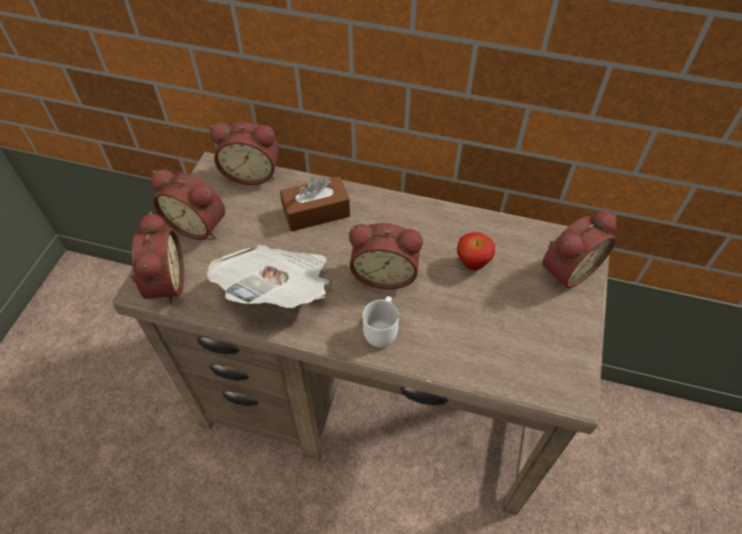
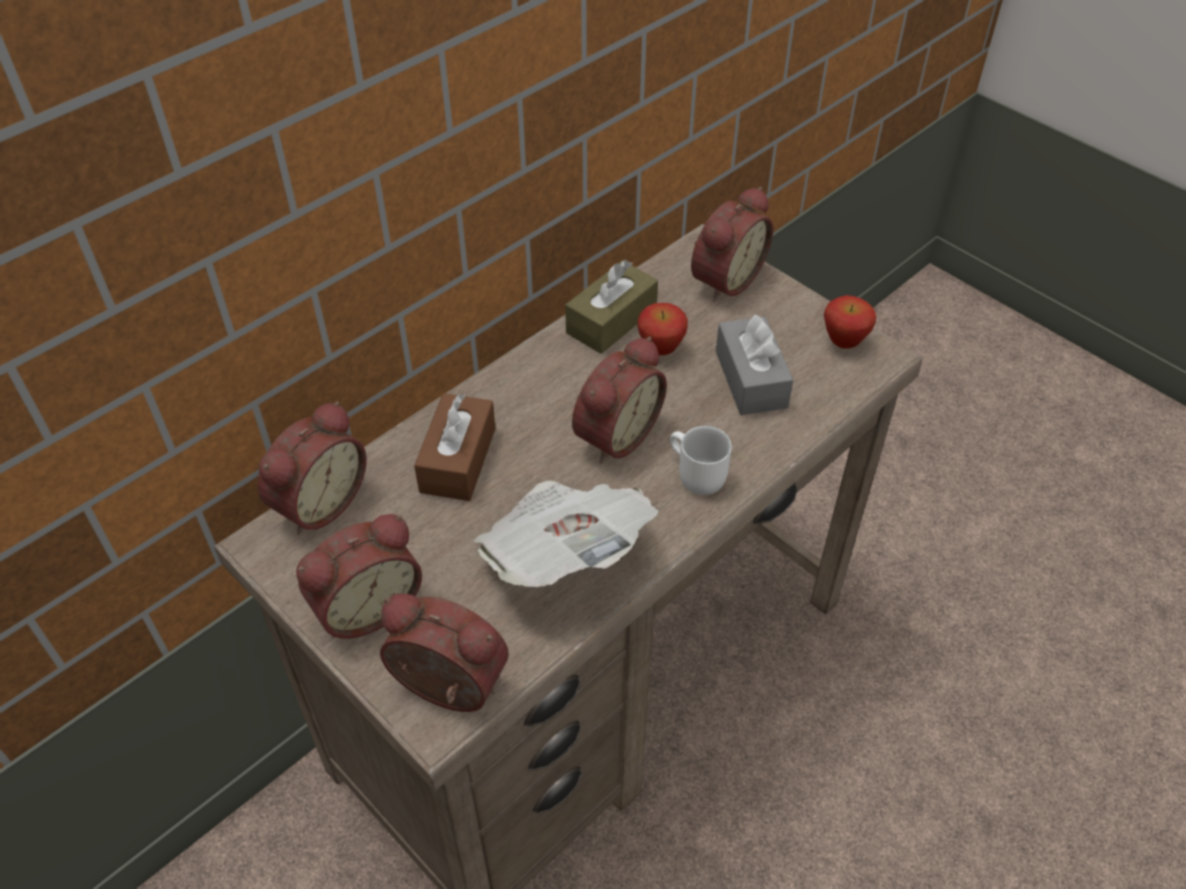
camera: 60 degrees left, 5 degrees down
(477, 228) = (611, 320): none -> brown tissue box
(486, 324) = (751, 379): none -> grey tissue box
(566, 269) = (723, 279): alarm clock -> alarm clock turned 45 degrees clockwise
(566, 366) = (843, 343): none -> apple

